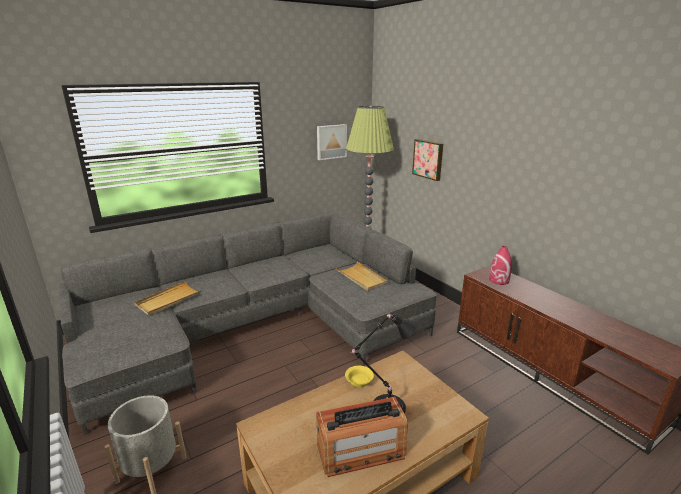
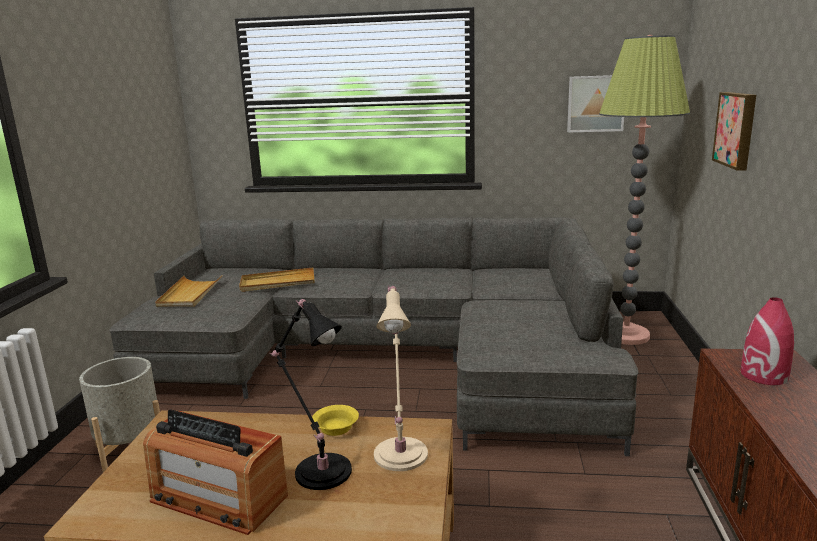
camera: 40 degrees right, 5 degrees down
(361, 278) = (532, 317): beige tray -> beige tray (190, 294)
(406, 378) = (401, 451): none -> beige table lamp

